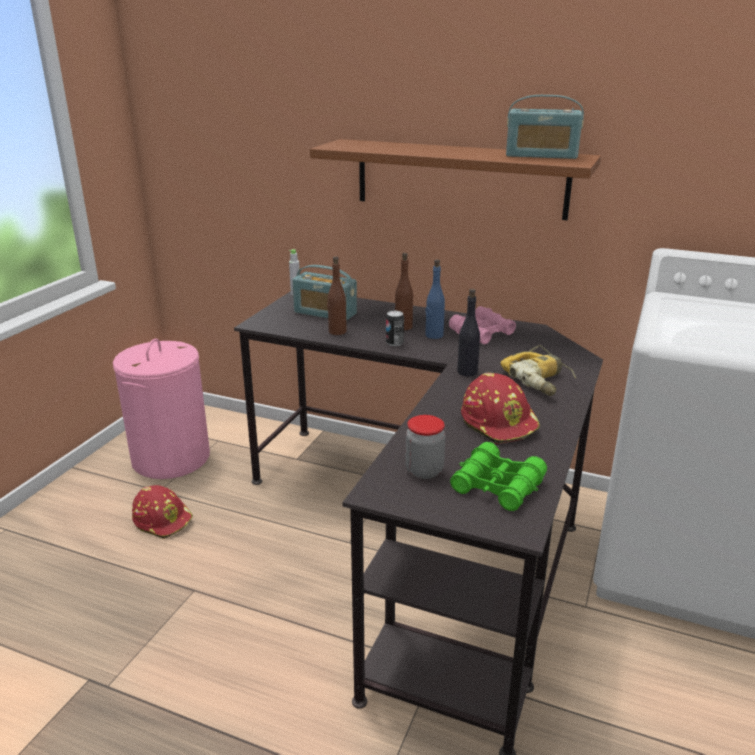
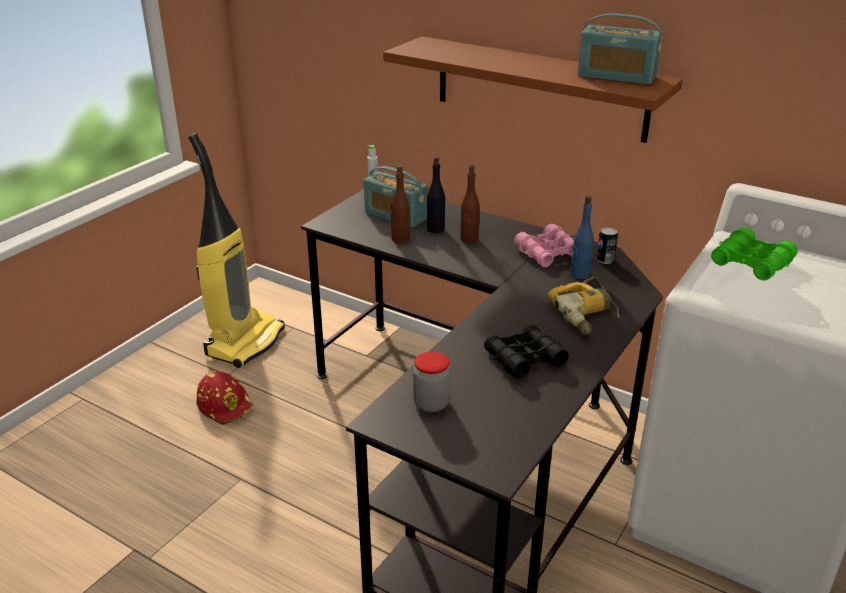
camera: 10 degrees right, 5 degrees up
(171, 458) = (244, 342): pink laundry basket -> vacuum cleaner
(394, 343) = (453, 258): can -> can (605, 260)
(434, 335) = (496, 252): blue bottle -> blue bottle (579, 274)
(467, 372) = (514, 298): black bottle -> black bottle (436, 229)
(497, 486) = (494, 427): green binoculars -> green binoculars (751, 263)
(499, 422) = (524, 359): red hard hat -> black binoculars

